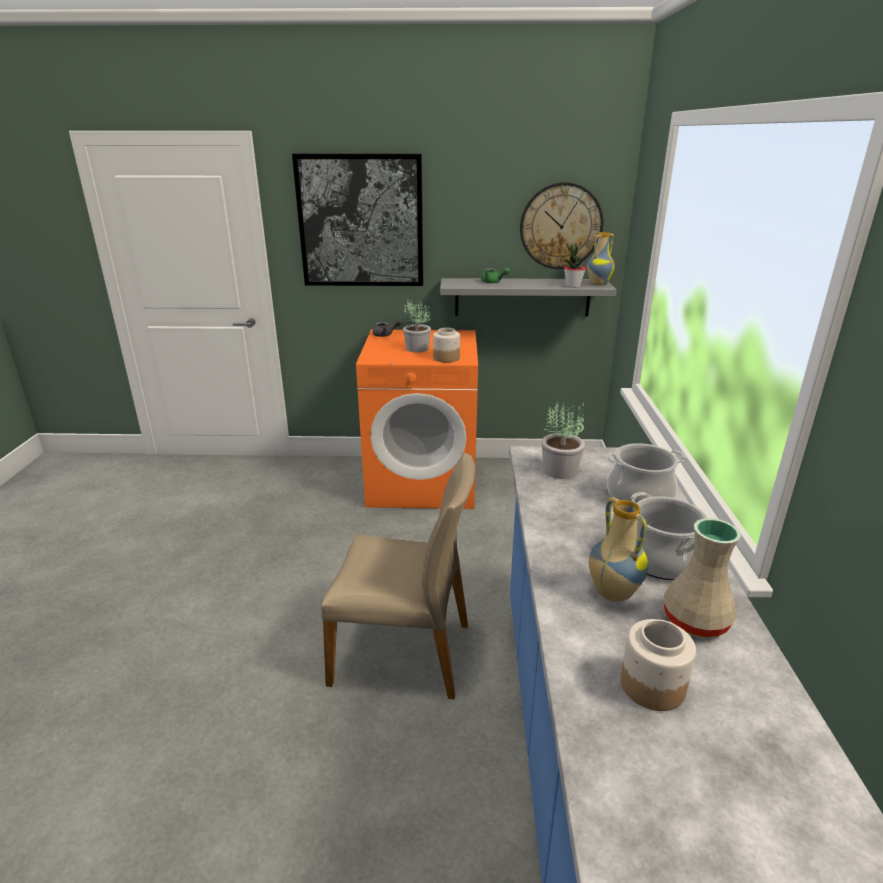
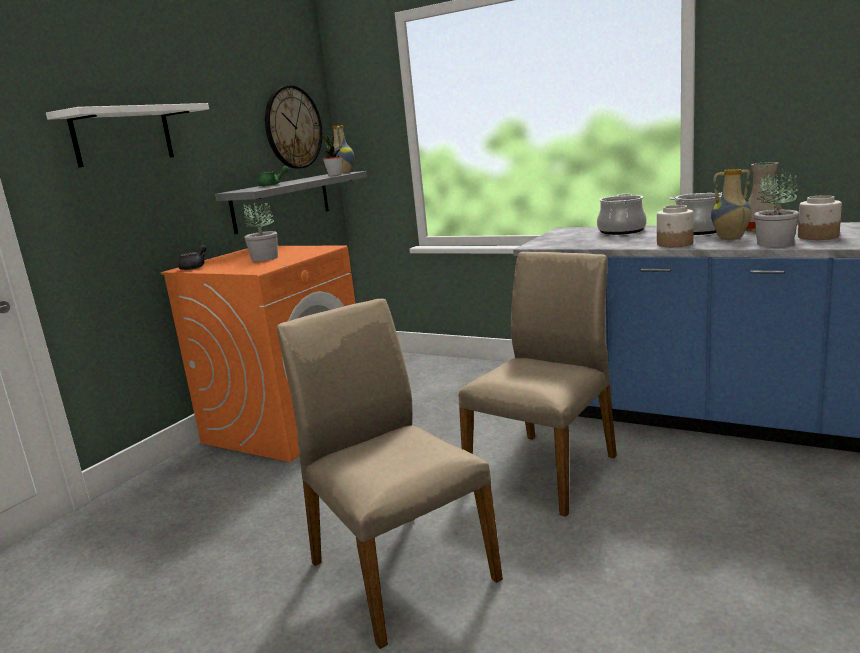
camera: 60 degrees left, 10 degrees down
(234, 612) = (399, 570): none -> beige chair
(361, 222) = (123, 136): picture -> white shelf
(446, 358) = (312, 251): jar -> jar (675, 244)
(560, 470) = (567, 241): potted plant -> potted plant (774, 243)

